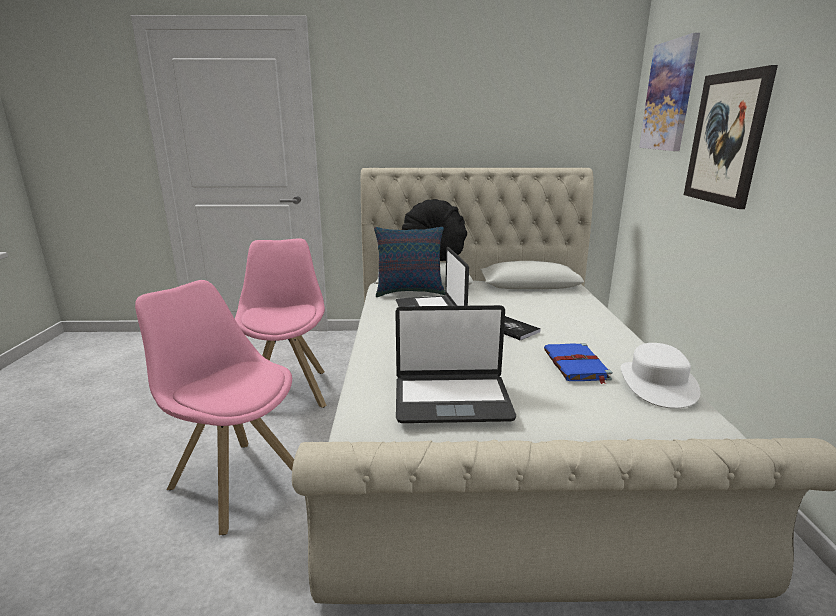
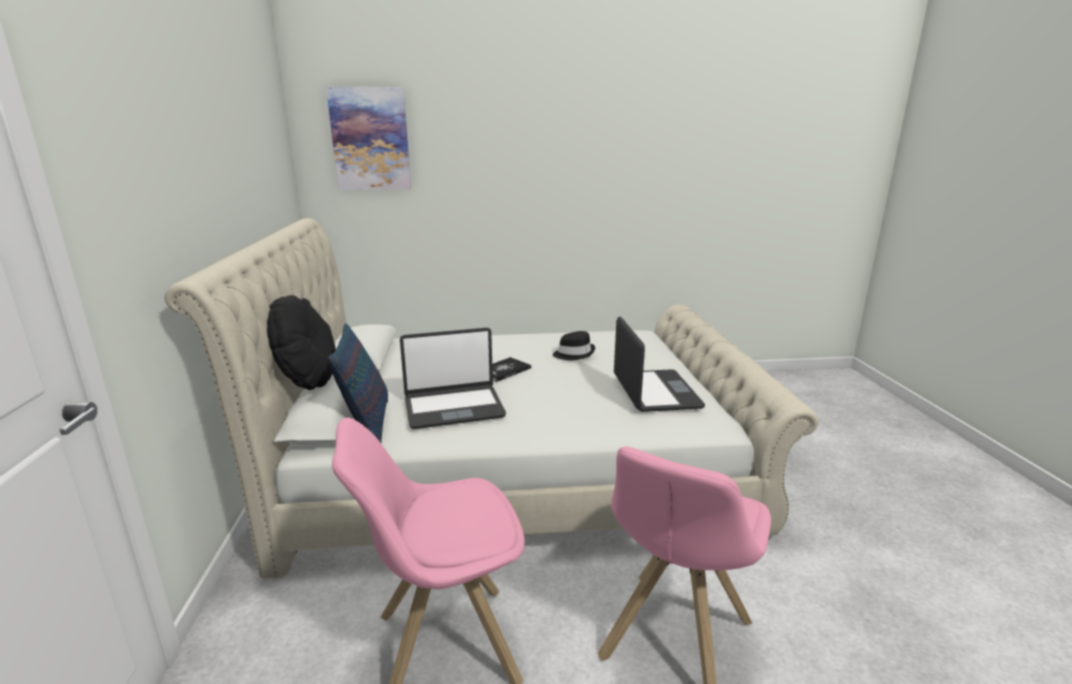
camera: 95 degrees left, 0 degrees up
(576, 365) = (574, 354): blue book -> black hat
(656, 384) = (593, 336): white hat -> none
(726, 139) = (476, 175): picture -> none

